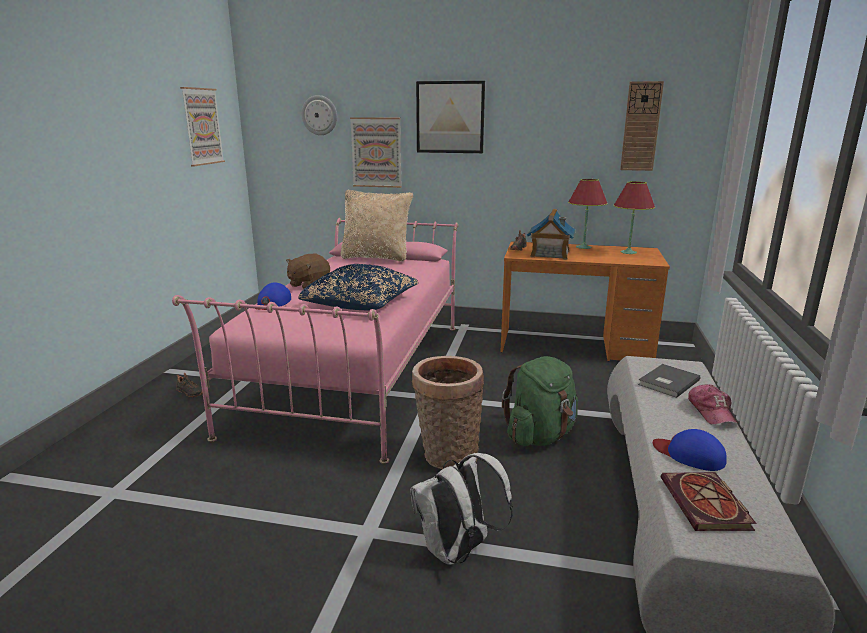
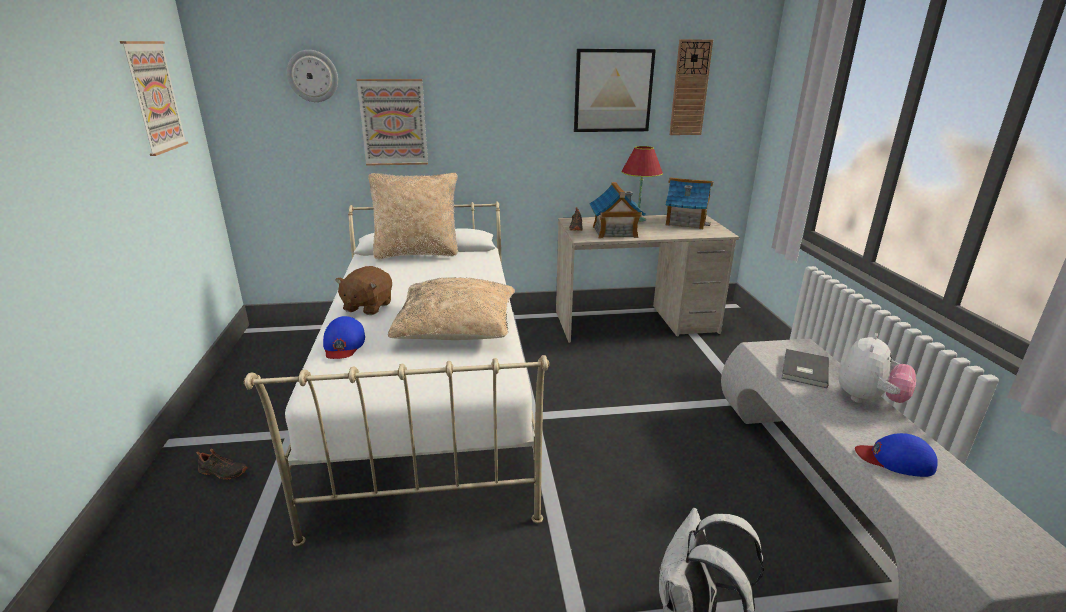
camera: 20 degrees left, 5 degrees up
(356, 374) = (427, 401): pink bed -> white bed
(361, 302) = (456, 326): blue pillow -> beige pillow
(447, 456) = (599, 493): basket -> none
(450, 117) = (484, 78): picture -> picture (613, 91)
(540, 436) = (674, 443): green backpack -> none
(575, 346) = (635, 323): orange desk -> beige desk
(628, 252) = (685, 222): red table lamp -> toy house
(707, 505) = (963, 523): book -> none
(711, 411) = (868, 399): cap -> plush toy

